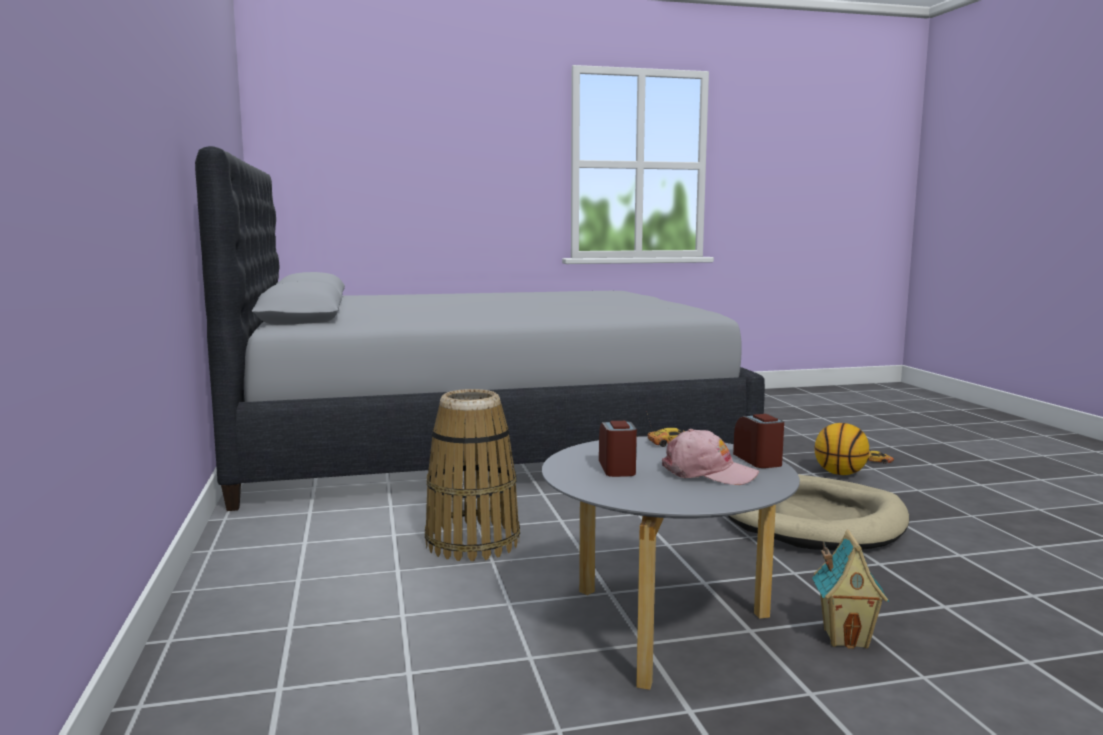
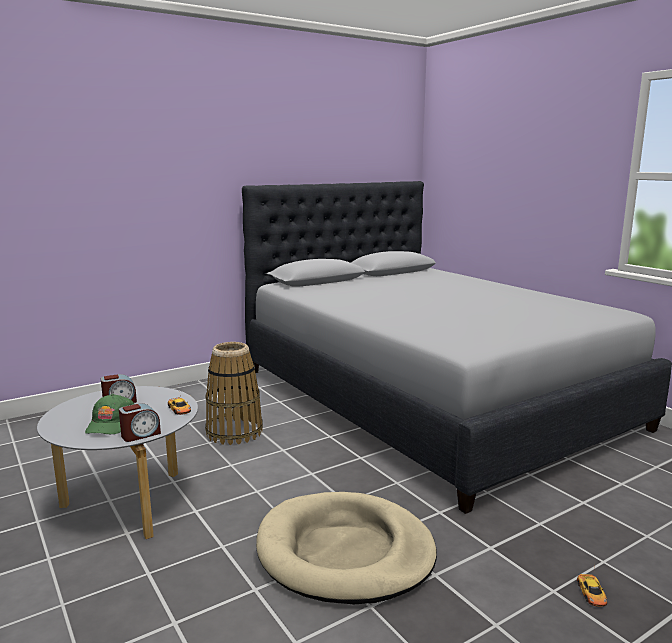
camera: 70 degrees right, 5 degrees up
(708, 473) = (111, 423): pink cap -> green cap
(840, 473) = (506, 566): basketball -> none
(846, 638) = (117, 571): toy house -> none

